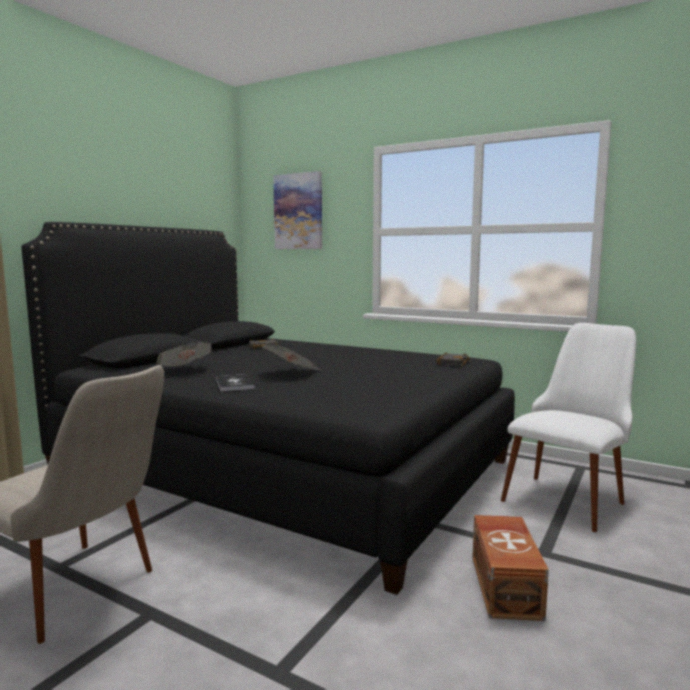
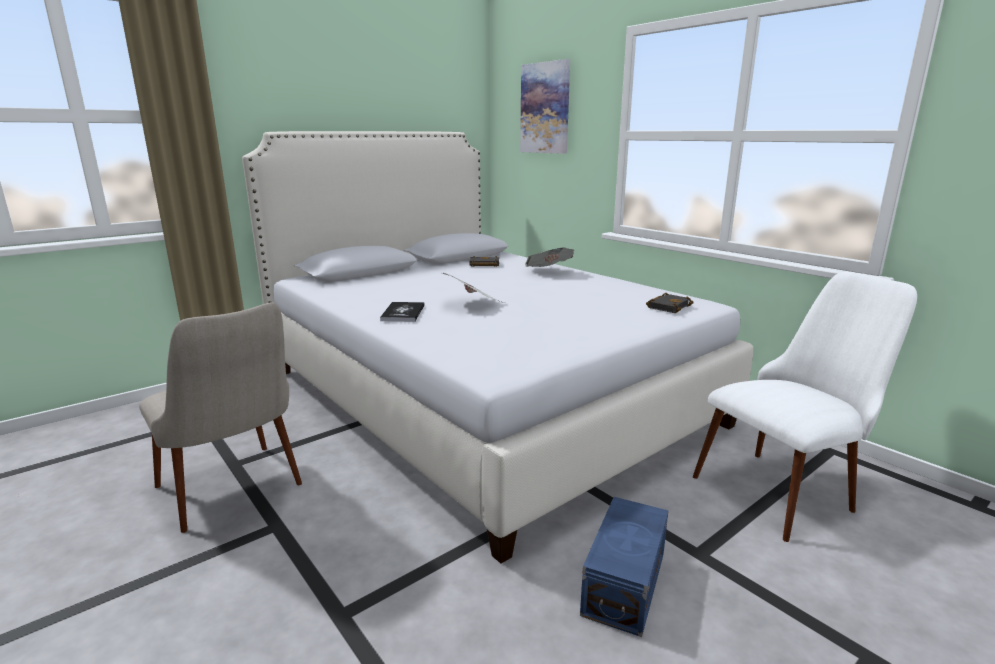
camera: 20 degrees right, 10 degrees up
(184, 370) = (378, 289): newspaper -> newspaper (548, 272)
(283, 468) = (481, 396): black bed -> white bed
(506, 585) = (626, 583): brown storage box -> blue storage box

